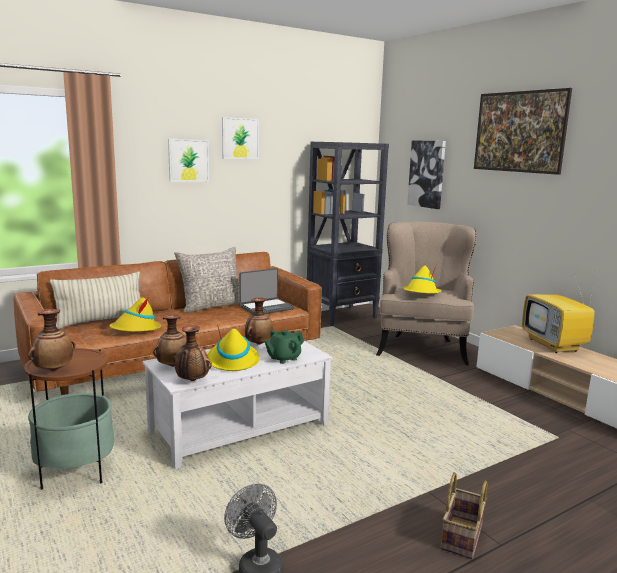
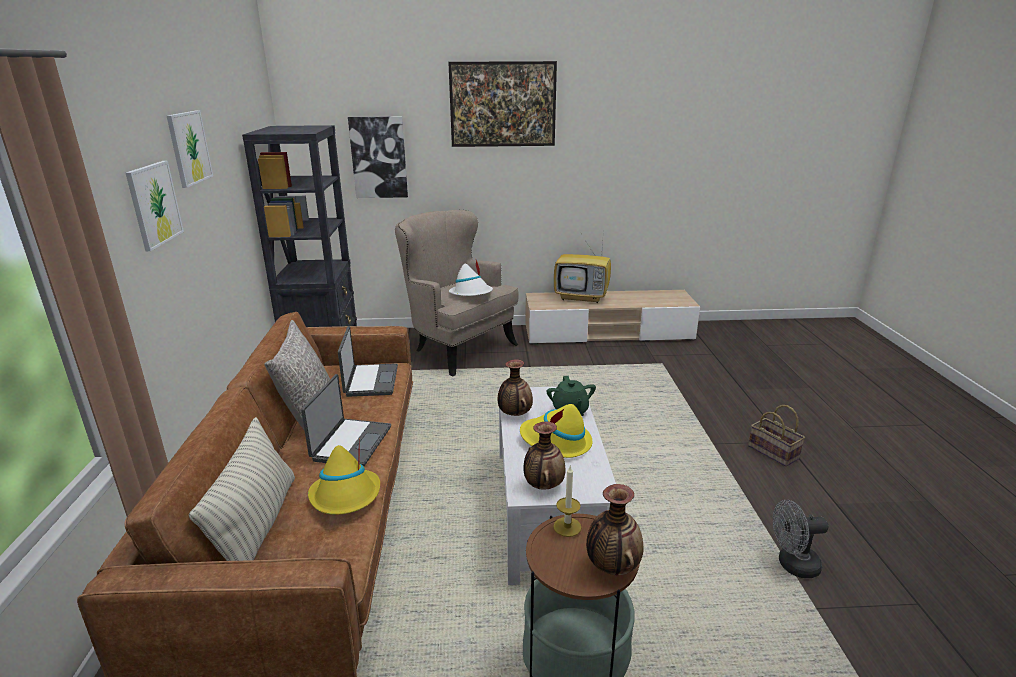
camera: 60 degrees left, 10 degrees up
(89, 354) = (567, 527): none -> candle
(189, 319) = (350, 443): none -> laptop
(192, 380) = (599, 480): vase -> none
(421, 293) = (471, 293): yellow hat -> white hat

